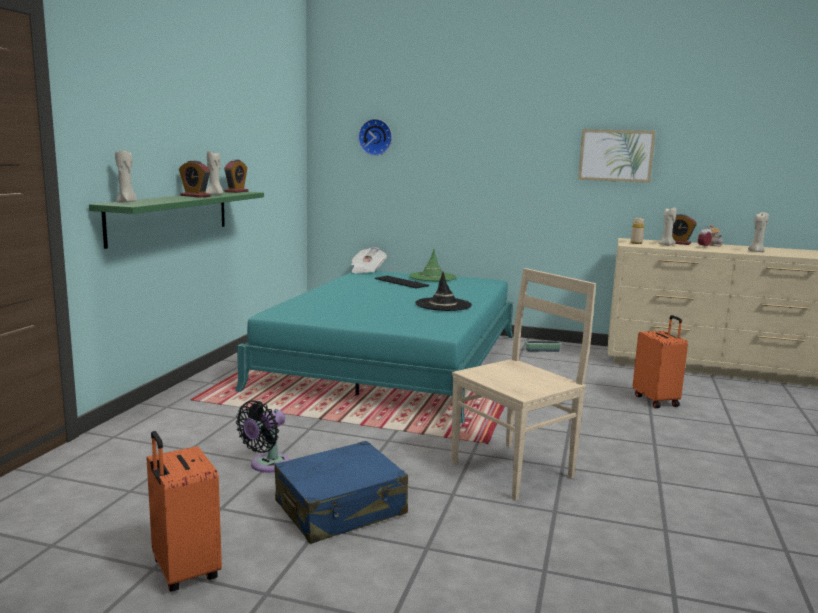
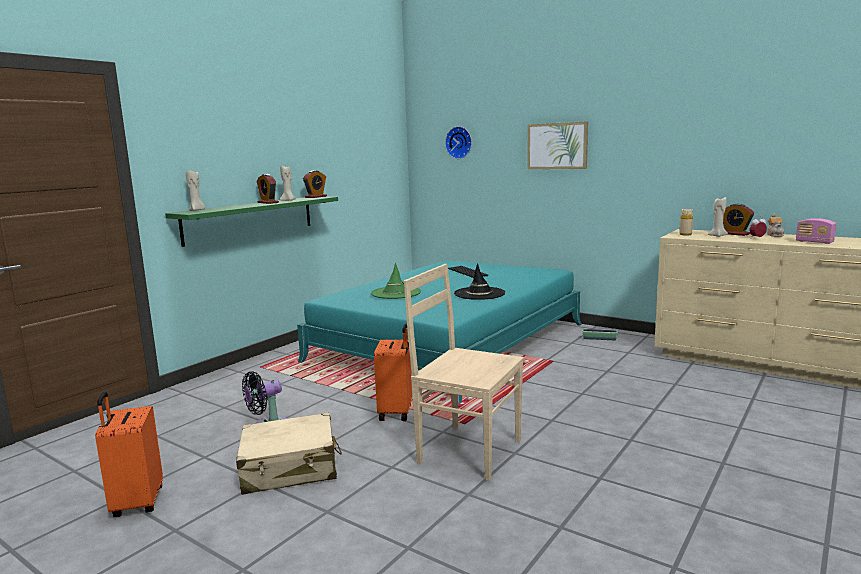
camera: 20 degrees right, 0 degrees up
(341, 509) = (290, 468): blue suitcase -> beige suitcase
(366, 270) = (452, 261): newspaper -> none
(432, 277) = (500, 267): green hat -> green hat (396, 293)
(514, 469) = (467, 450): beige chair -> beige chair turned 135 degrees counterclockwise
(616, 155) = (674, 146): picture -> picture (557, 146)
(656, 400) = (675, 396): orange suitcase -> orange suitcase (397, 412)
(756, 251) = (814, 242): beige candle -> radio

